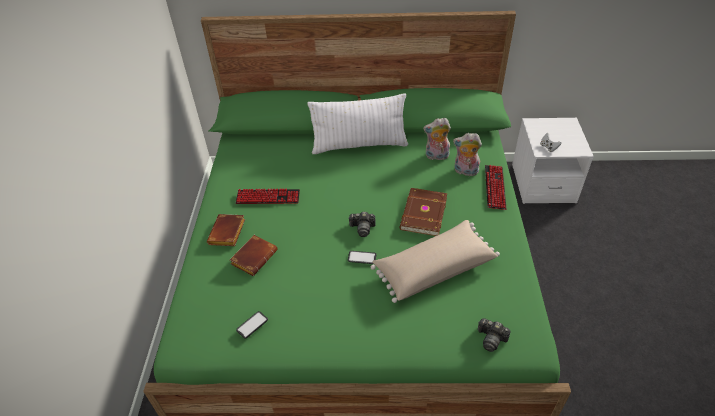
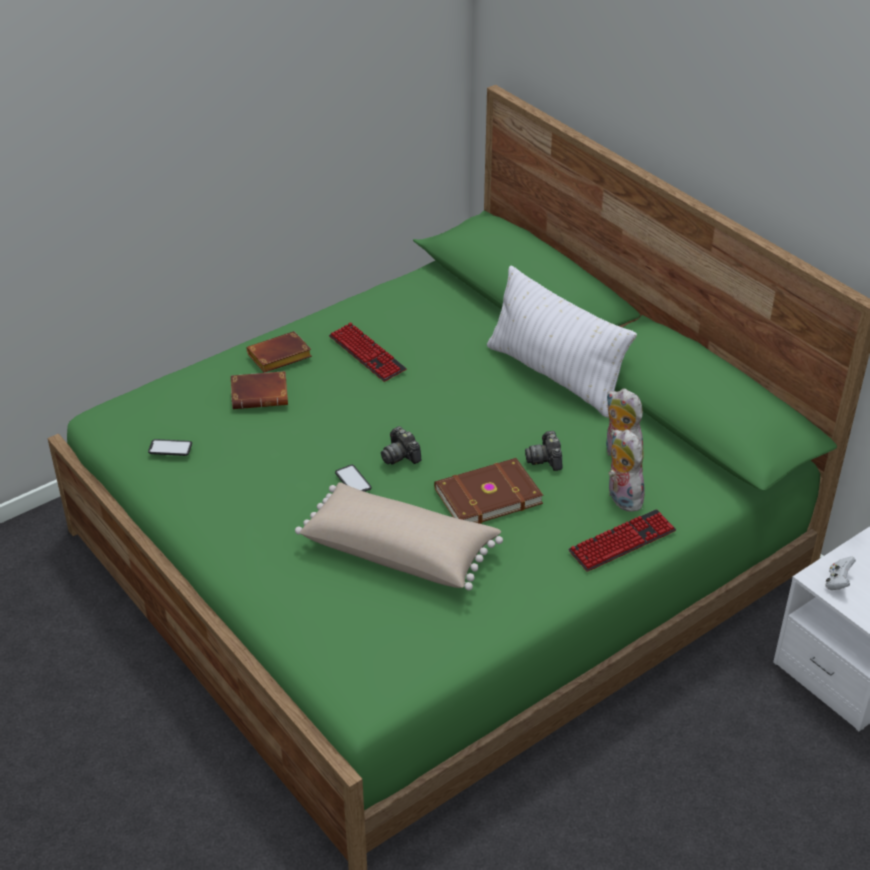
camera: 50 degrees right, 5 degrees down
(491, 339) = (335, 652): camera -> camera (545, 459)

